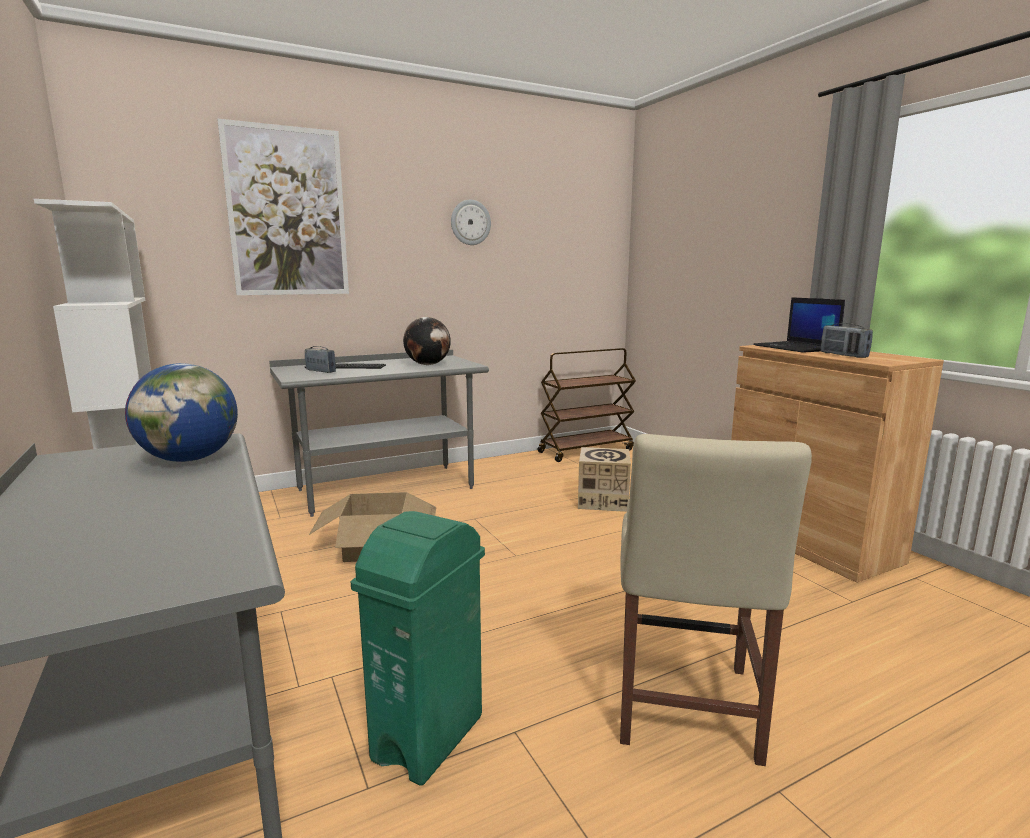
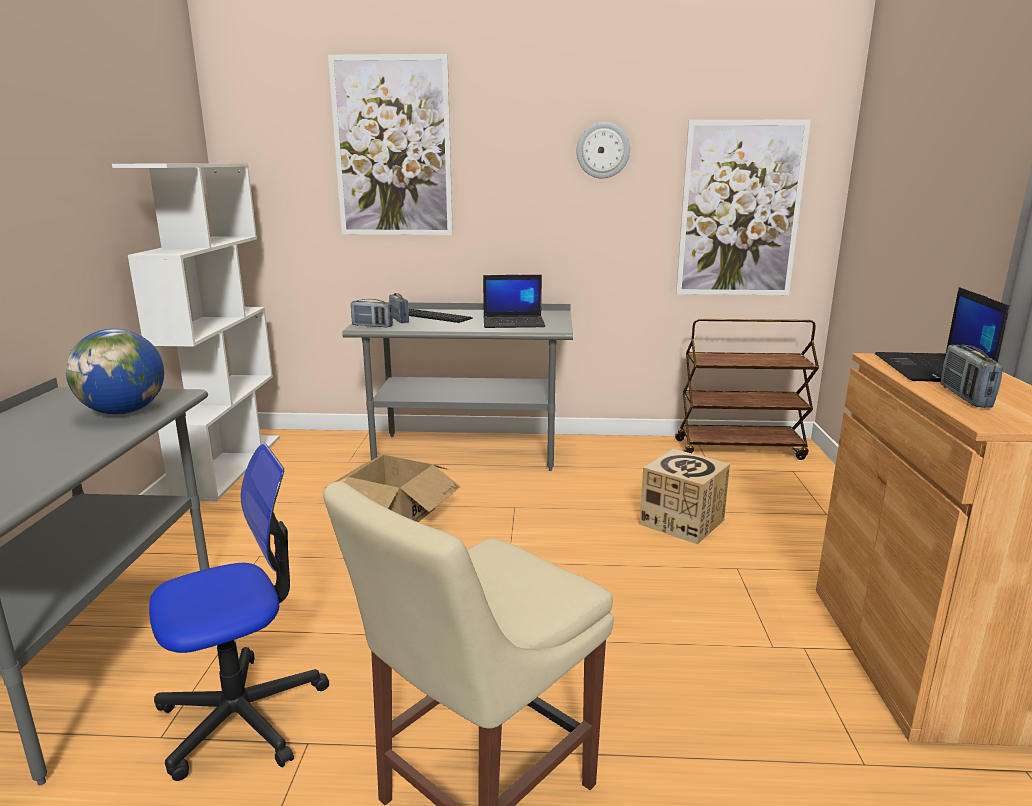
camera: 30 degrees right, 5 degrees up
(304, 377) = (372, 326): none -> radio
(428, 364) = (514, 323): globe -> laptop
(430, 737) = (242, 716): green trash can -> office chair
(567, 271) = (740, 210): none -> picture

